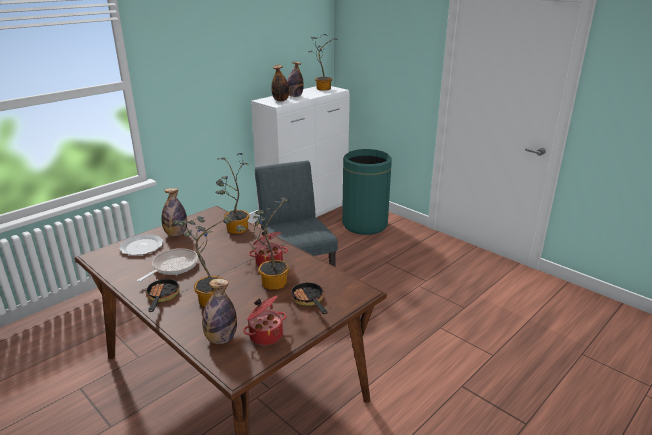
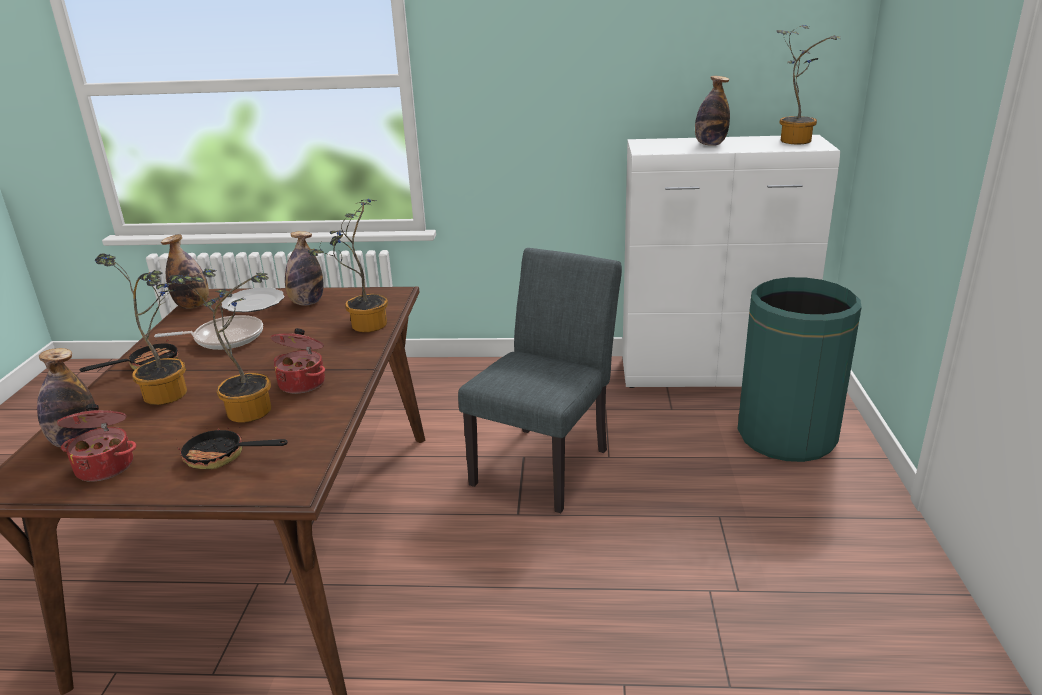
camera: 50 degrees right, 0 degrees up
(281, 100) = (669, 147): bottle -> bottle (193, 306)
(309, 301) = (223, 457): frying pan -> frying pan turned 105 degrees counterclockwise

